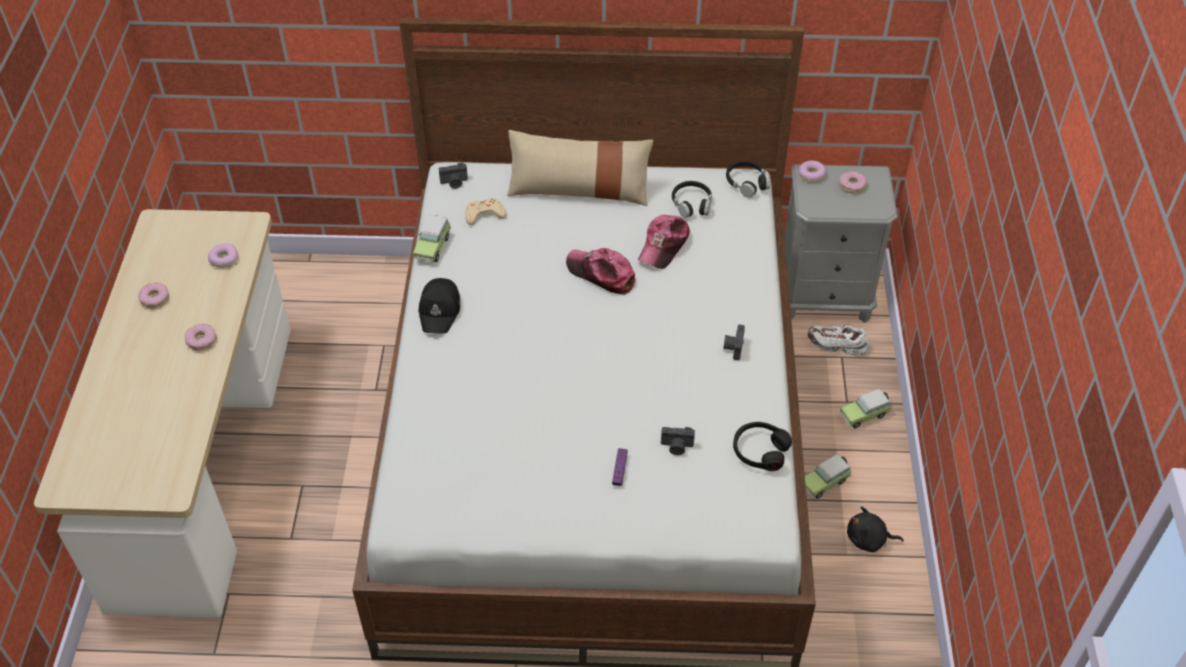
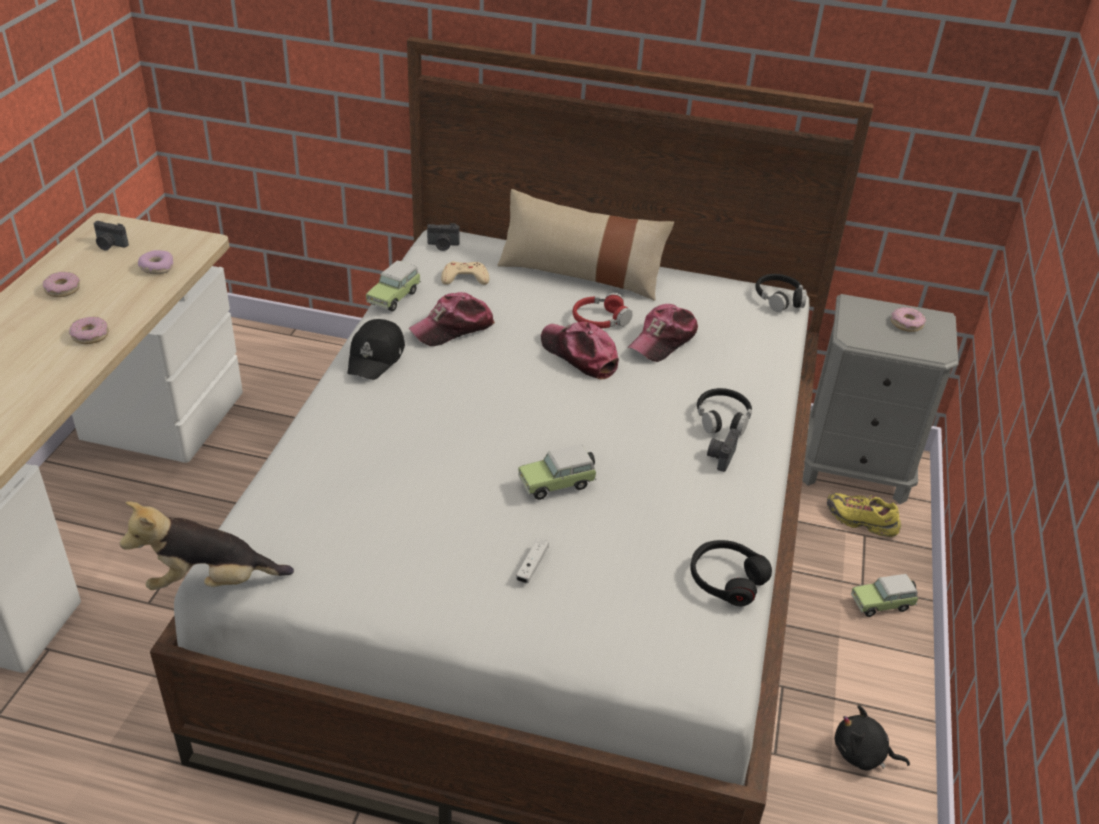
camera: 10 degrees right, 10 degrees down
(392, 534) = (211, 582): none -> plush toy
(491, 268) = (453, 328): none -> cap
(608, 235) = (600, 320): none -> red headphones
(619, 470) = (532, 566): purple game controller -> white game controller
(676, 447) = (616, 553): camera -> camera (110, 245)
(692, 204) = (708, 307): black headphones -> black headphones (723, 418)
(811, 175) = (859, 306): donut -> none
(825, 482) = (818, 672): toy car -> toy car (558, 483)
(837, 345) = (861, 521): white shoe -> yellow shoe

